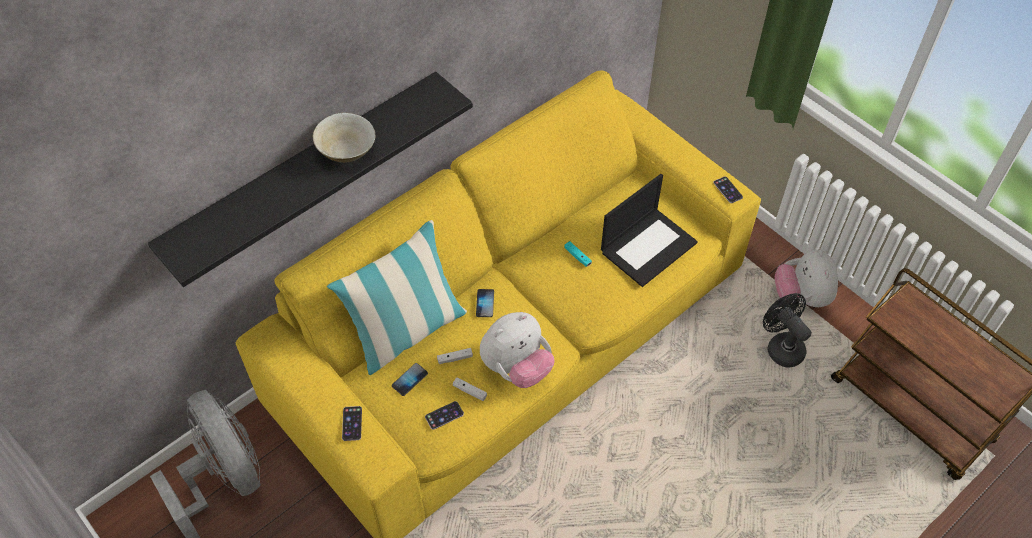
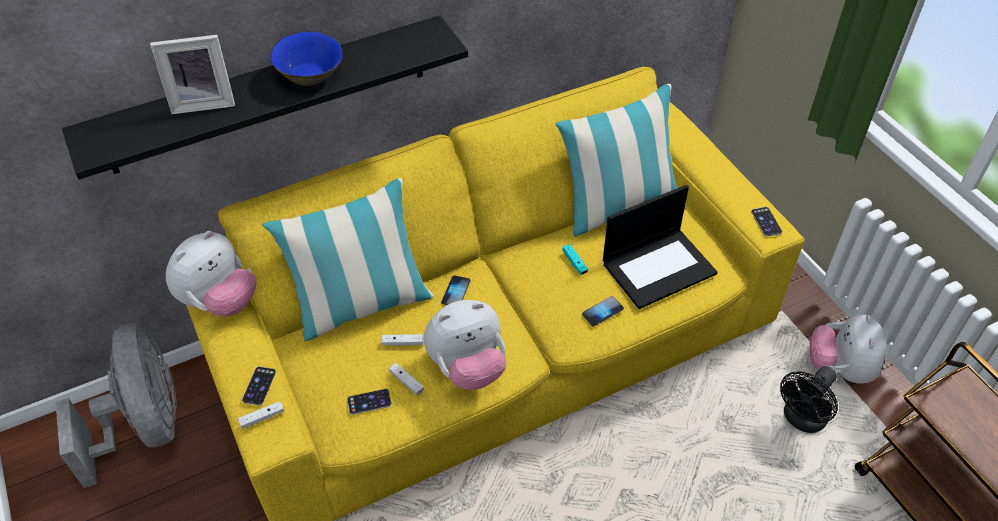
camera: 15 degrees right, 5 degrees down
(263, 194) = (203, 102): none -> picture frame
(288, 356) = (220, 301): none -> plush toy
(347, 151) = (311, 76): beige bowl -> blue bowl
(364, 450) = (262, 418): none -> white game controller
(409, 380) = (345, 355): phone -> phone (602, 312)
(598, 197) = (618, 206): none -> pillow
(781, 347) = (801, 419): black fan -> black fan turned 120 degrees counterclockwise

